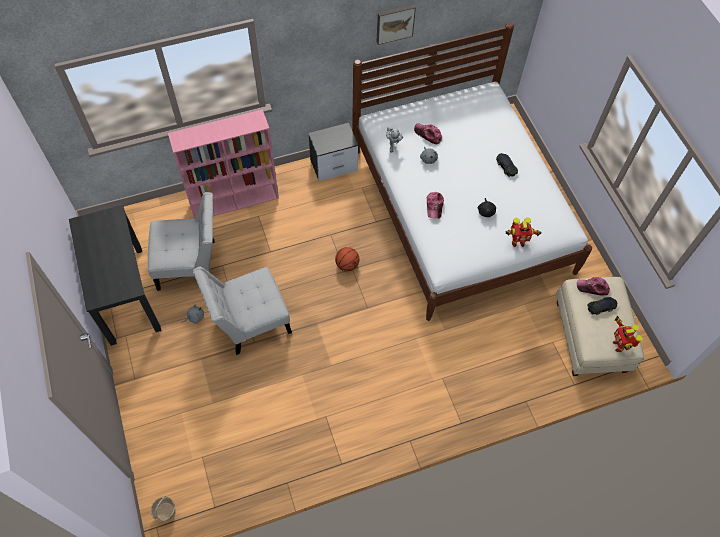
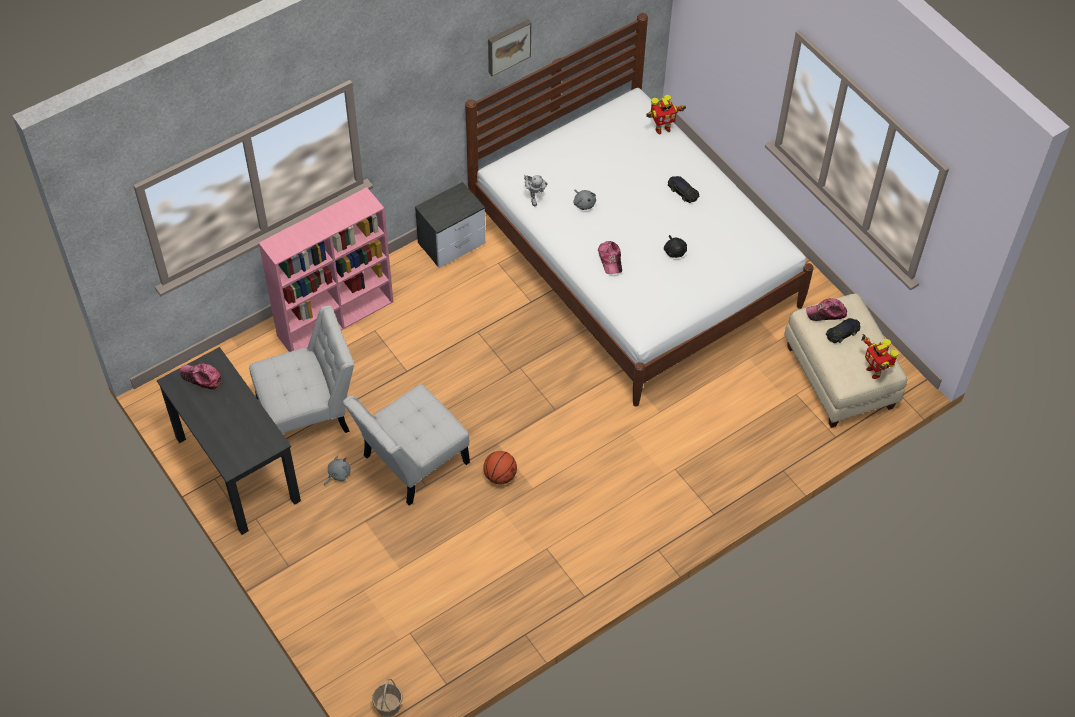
camera: 15 degrees left, 5 degrees down
(347, 265) = (511, 364): basketball -> basketball (500, 476)
(428, 134) = (574, 174): cap -> cap (201, 378)
(517, 242) = (723, 279): toy robot -> toy robot (662, 129)

